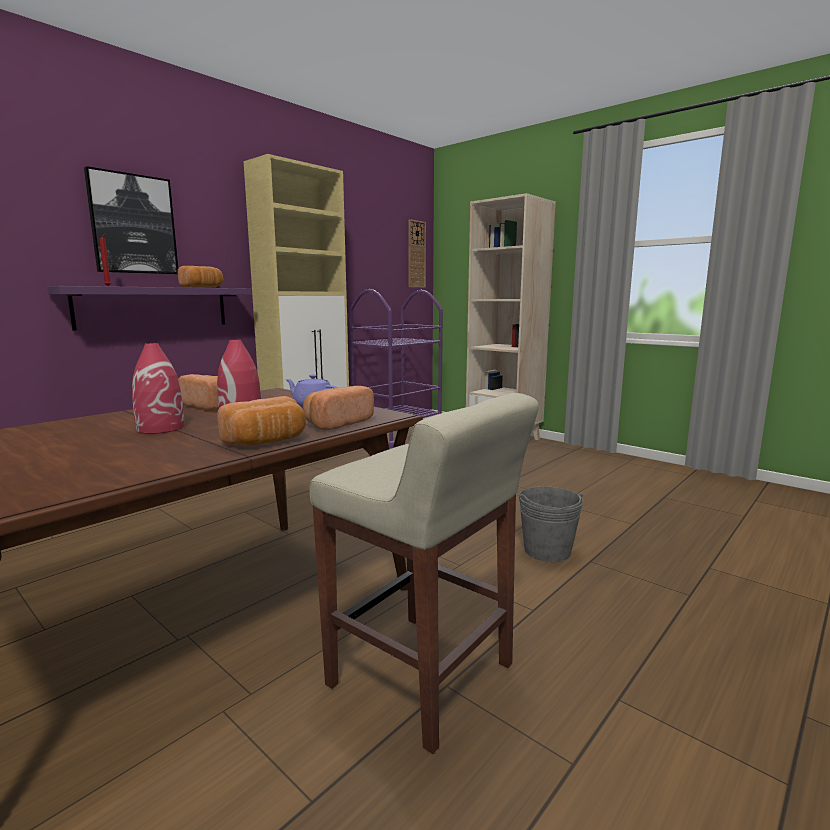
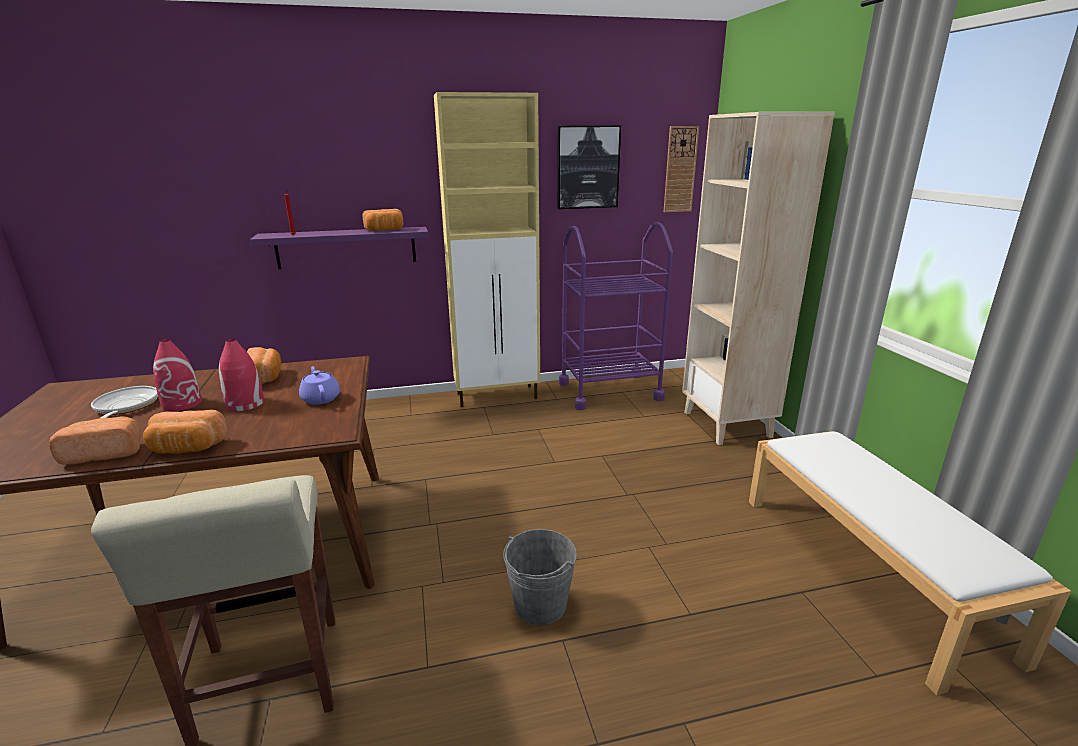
camera: 35 degrees right, 10 degrees up
(83, 440) = (125, 407): none -> frying pan
(133, 224) = (325, 174): picture -> picture (587, 167)
(336, 423) = (275, 435): bread -> bread (105, 453)
(675, 480) = (867, 571): none -> white bench

